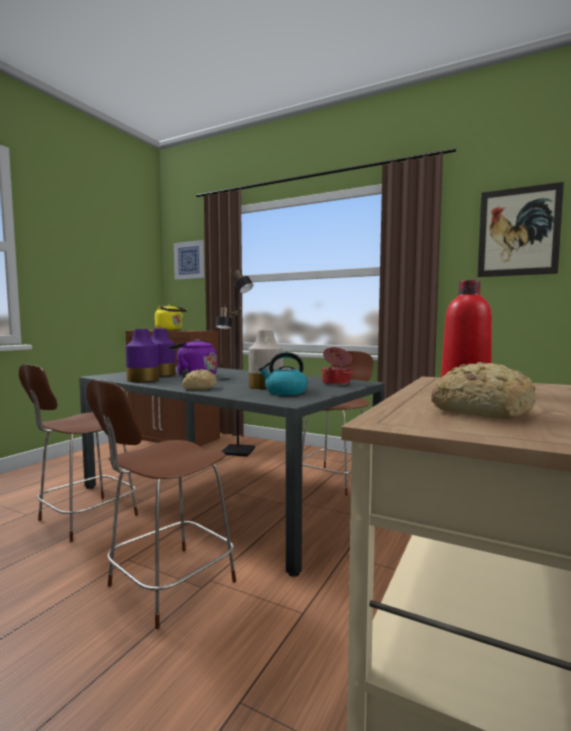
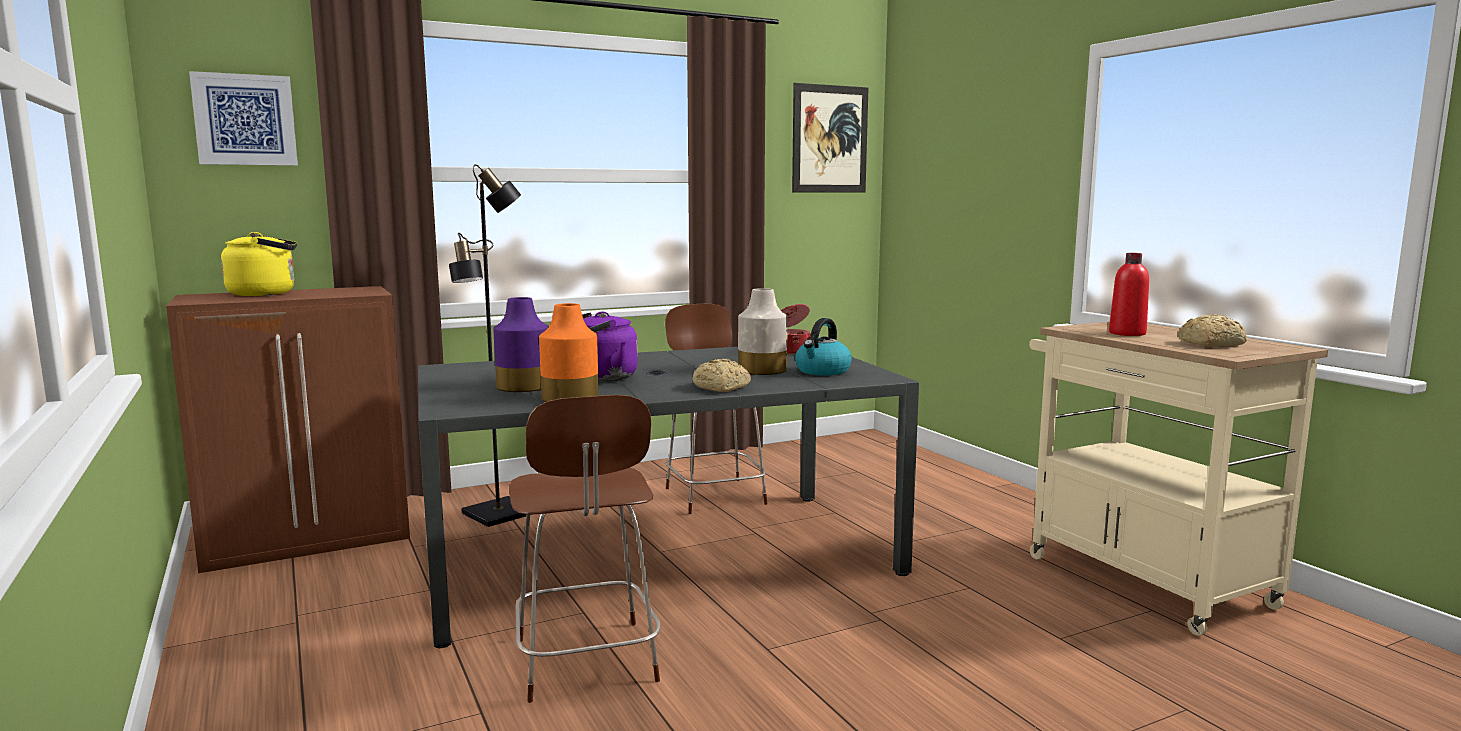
camera: 55 degrees left, 5 degrees up
(143, 379) = (570, 397): purple vase -> orange vase
(168, 586) = (858, 635): brown chair -> none

